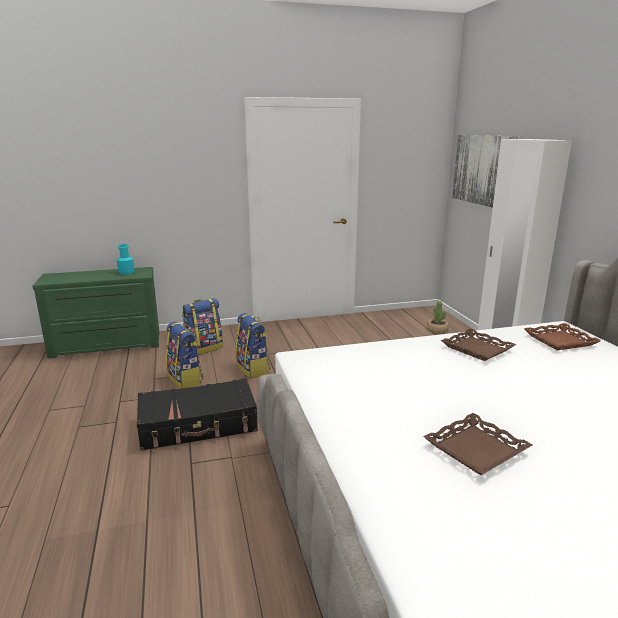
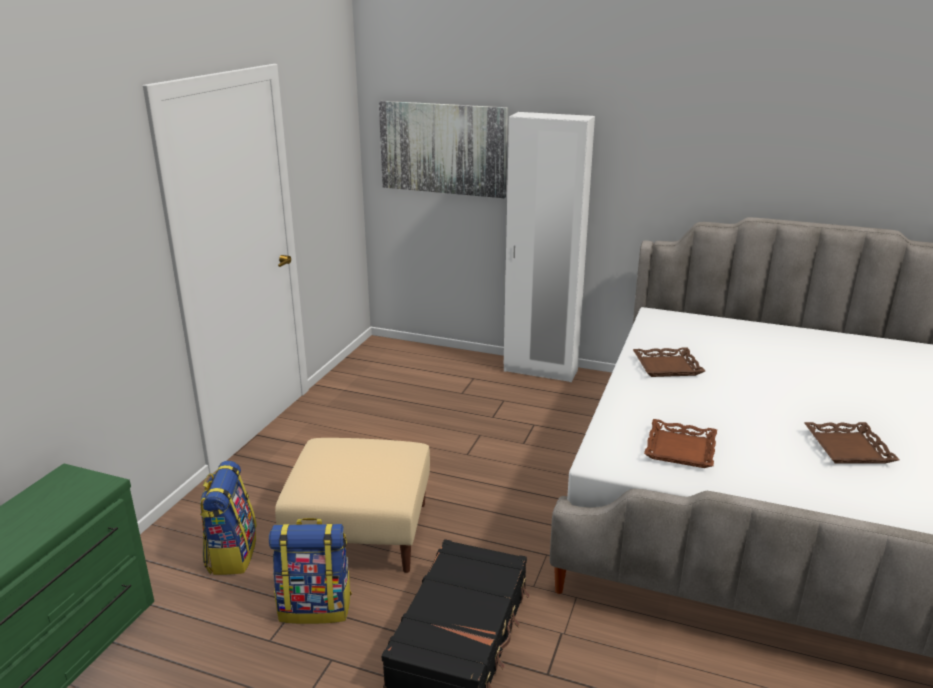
camera: 55 degrees left, 5 degrees up
(126, 272) = (52, 498): turquoise bottle -> none
(253, 369) = (362, 532): backpack -> beige ottoman
(437, 330) = (432, 366): potted plant -> none
(560, 341) = (683, 329): brown tray -> brown tray (681, 449)

